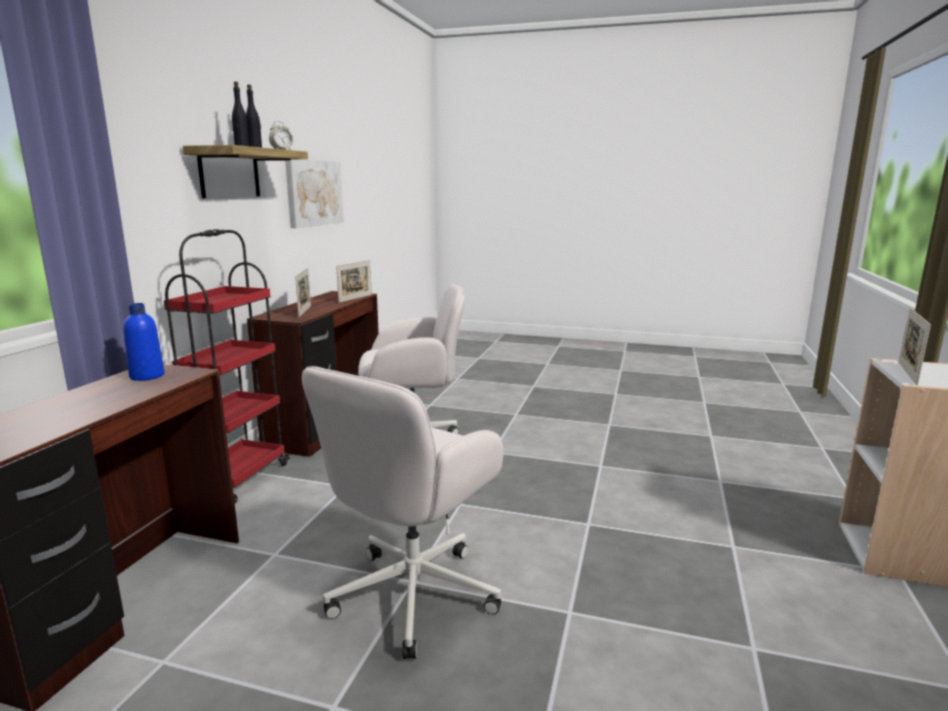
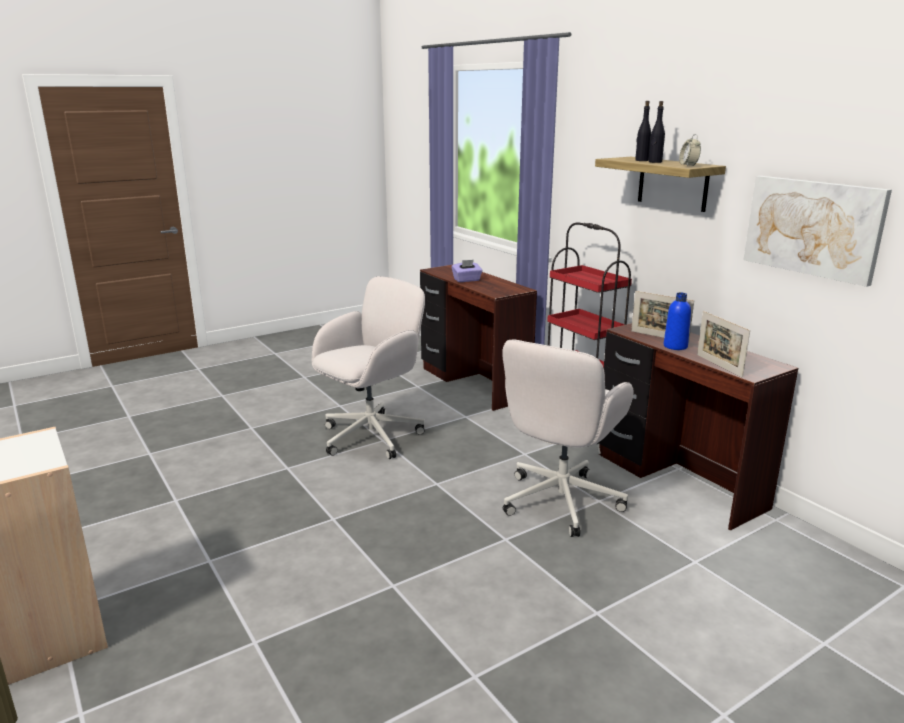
camera: 130 degrees right, 5 degrees up
(97, 406) = (467, 280): none -> purple tissue box
(147, 376) = (504, 288): blue bottle -> blue bottle (675, 346)
(414, 595) = (371, 437): white office chair -> white office chair turned 60 degrees clockwise
(907, 373) = (40, 447): picture frame -> none

